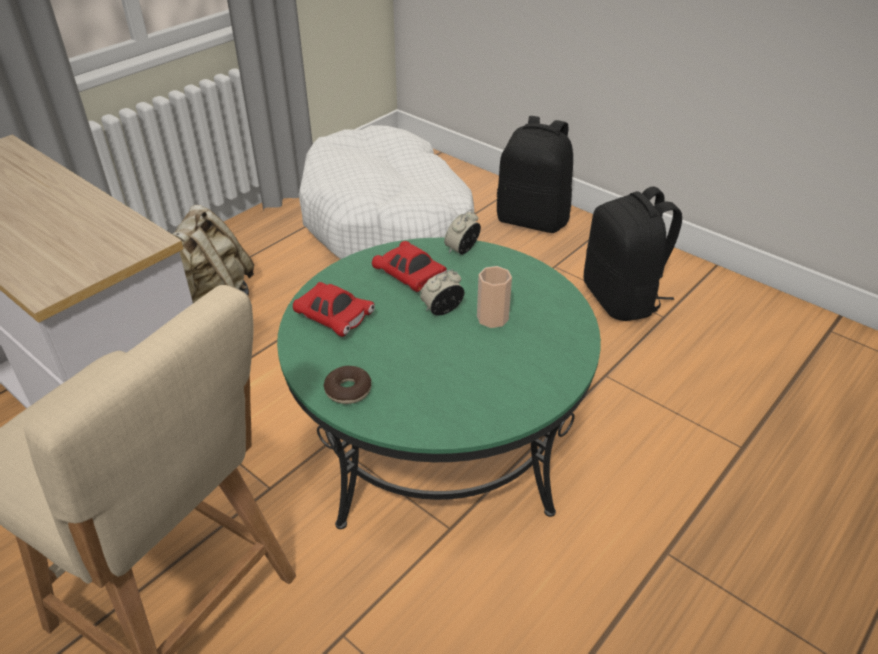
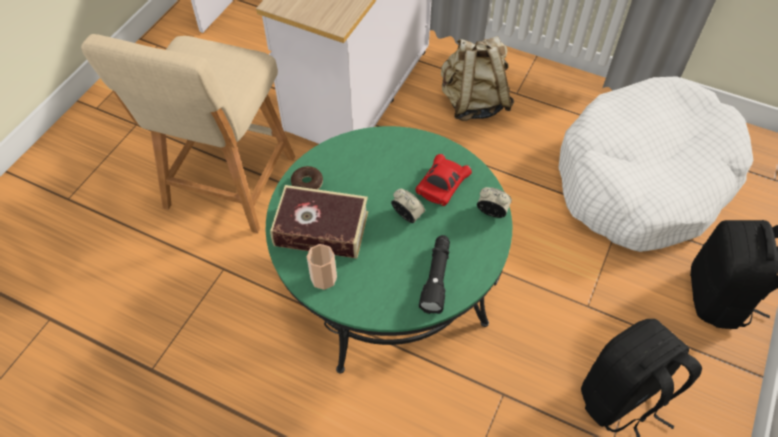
camera: 75 degrees right, 15 degrees up
(334, 319) = (376, 155): red toy car -> none
(433, 388) = (321, 229): none -> book
(492, 318) = (409, 250): cup -> cup (323, 278)
(537, 305) = (436, 278): none -> black flashlight

